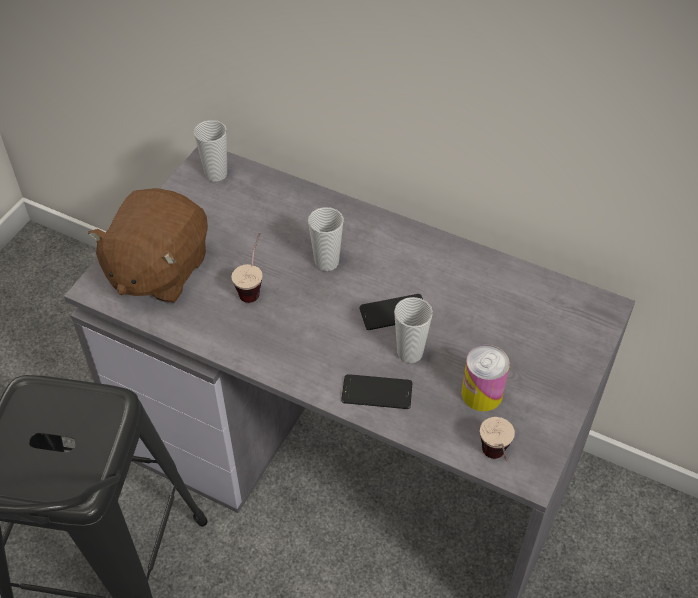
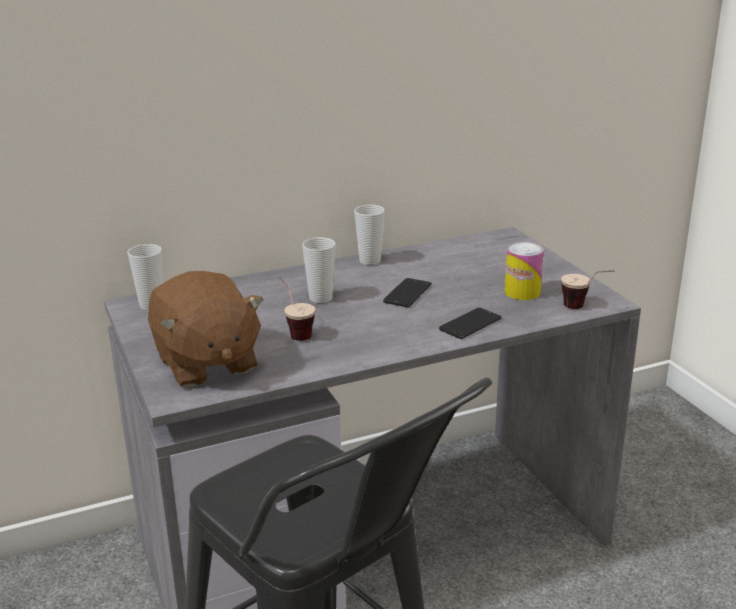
camera: 50 degrees left, 25 degrees down
(410, 353) = (452, 301): cup -> cup (370, 261)

